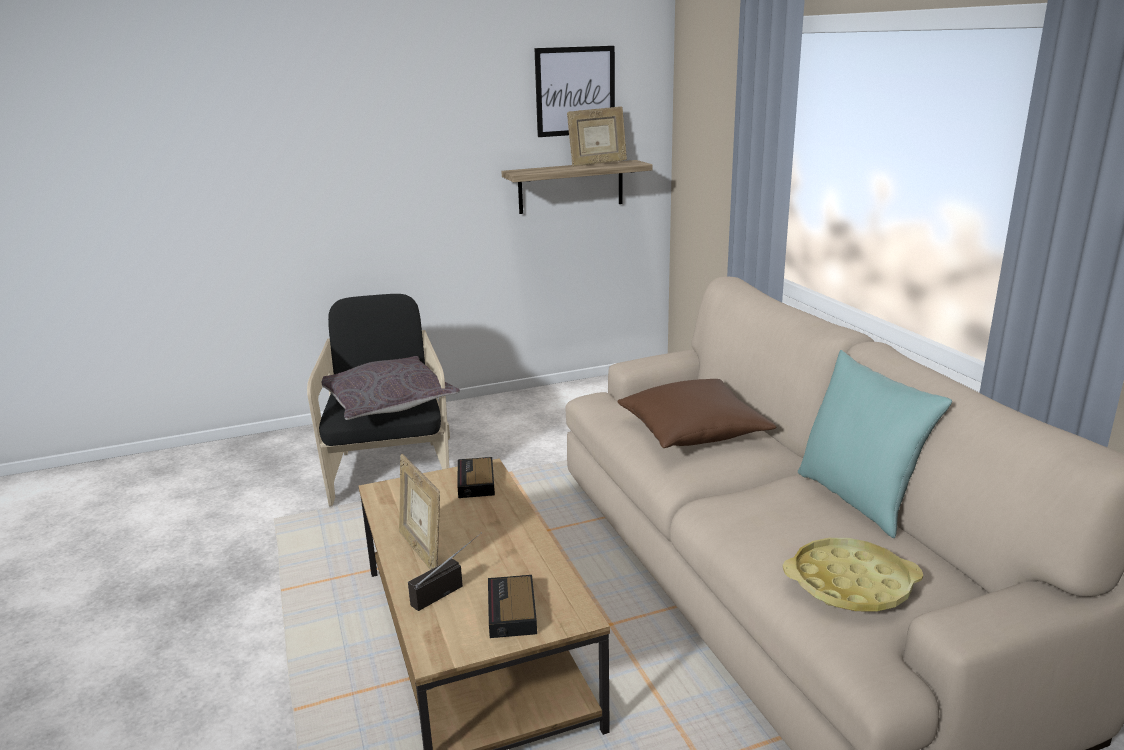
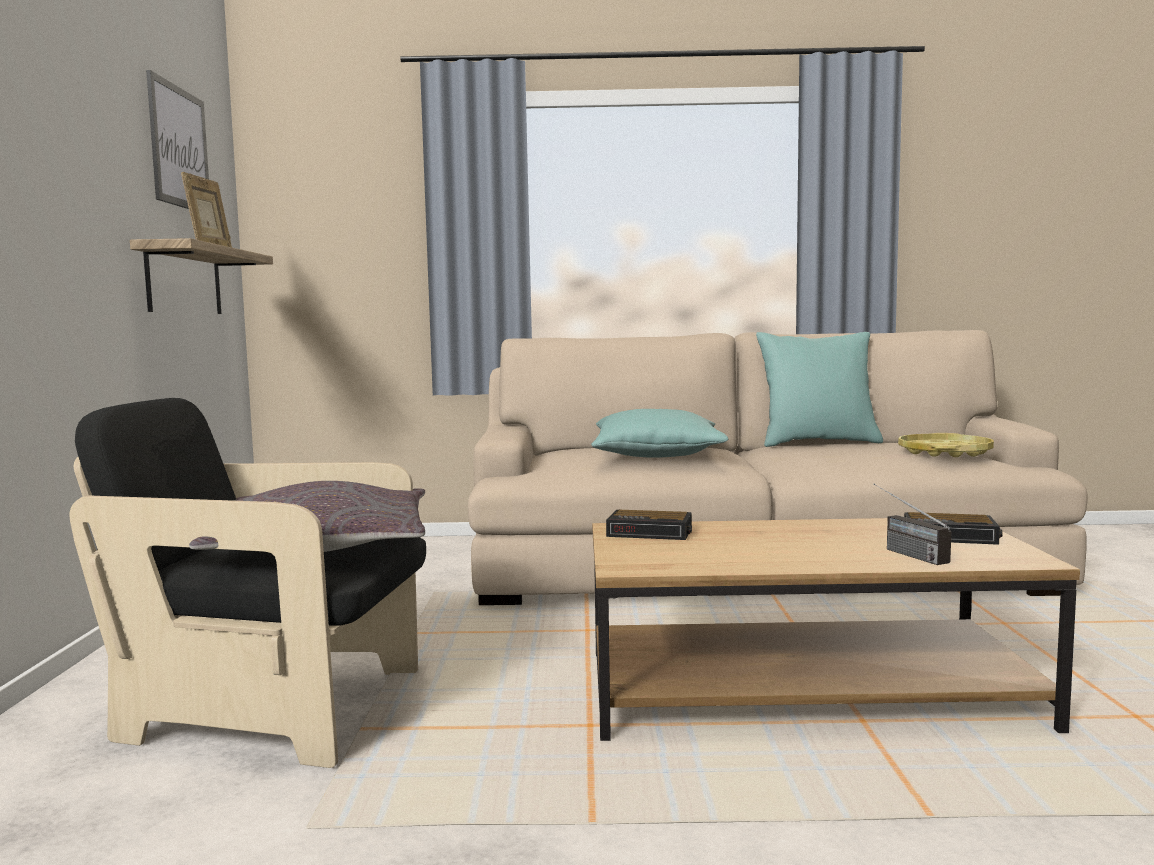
camera: 70 degrees left, 15 degrees down
(422, 551) = (813, 557): picture frame -> none
(693, 432) = (657, 455): brown pillow -> turquoise pillow

